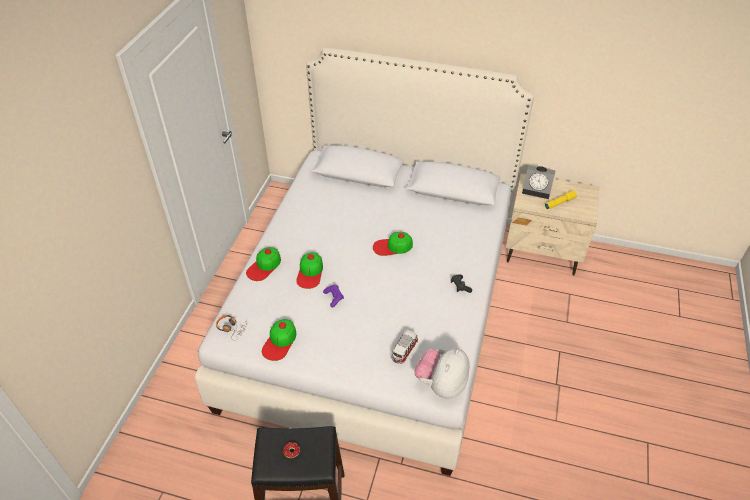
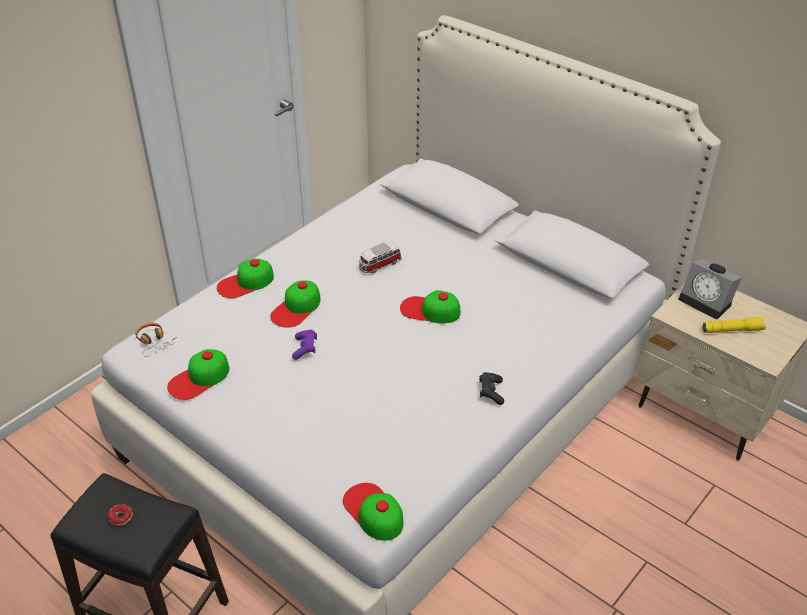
camera: 25 degrees right, 5 degrees down
(404, 351) = (351, 448): toy car -> toy car (379, 265)
(441, 384) = (373, 511): plush toy -> cap

